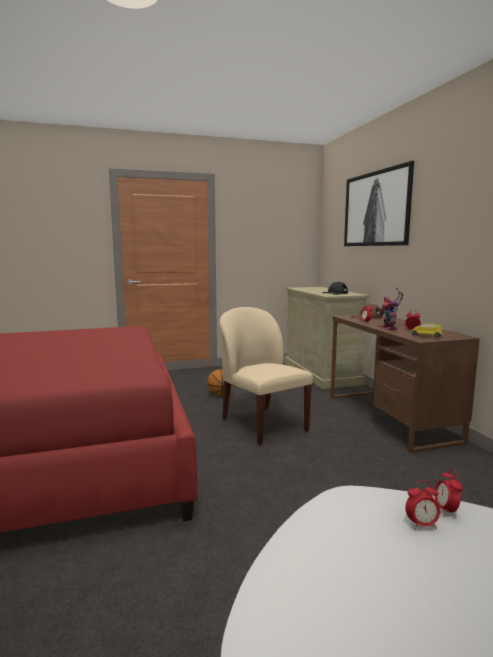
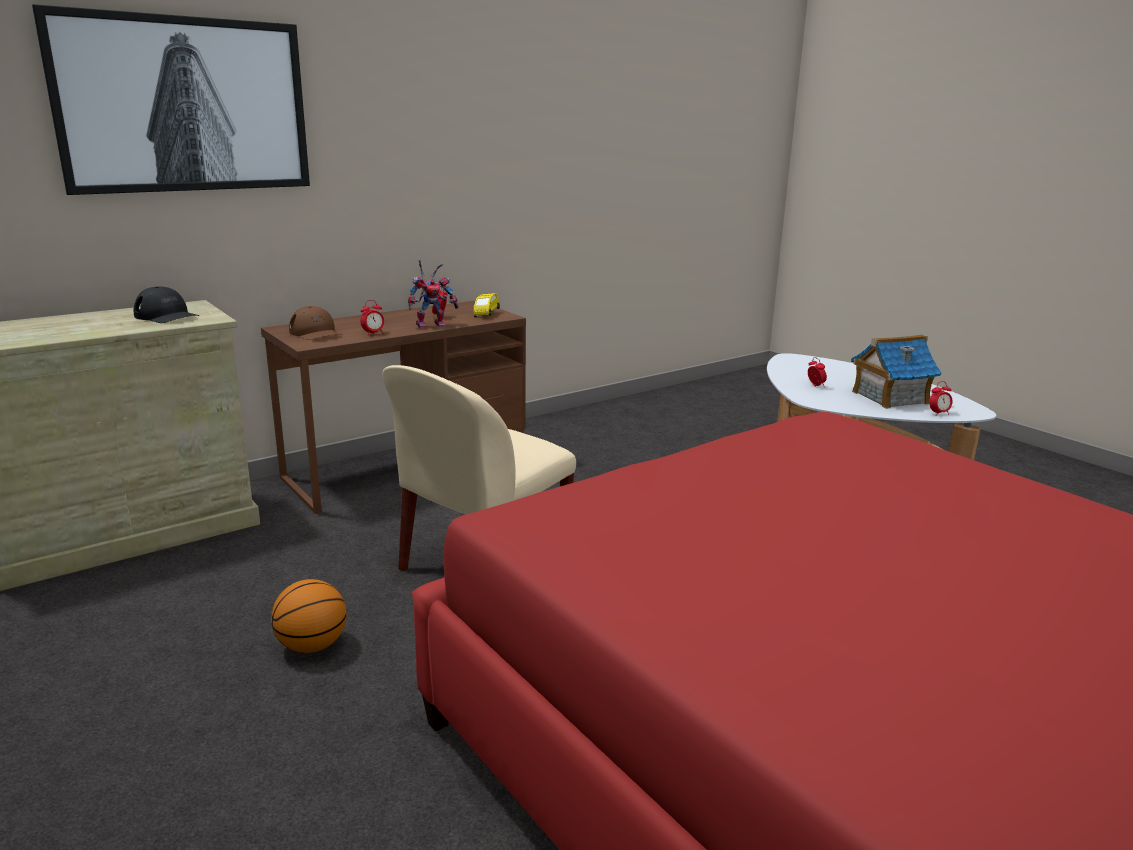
camera: 110 degrees left, 10 degrees up
(363, 582) = (889, 397): none -> toy house
(445, 510) = (788, 380): alarm clock -> alarm clock (938, 413)

